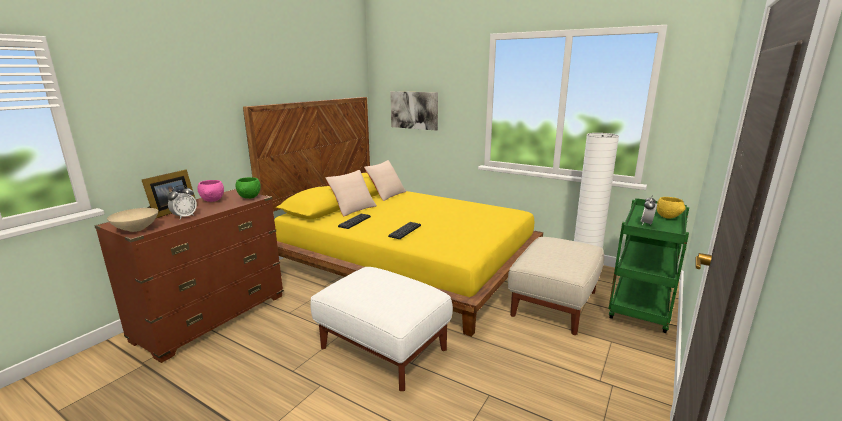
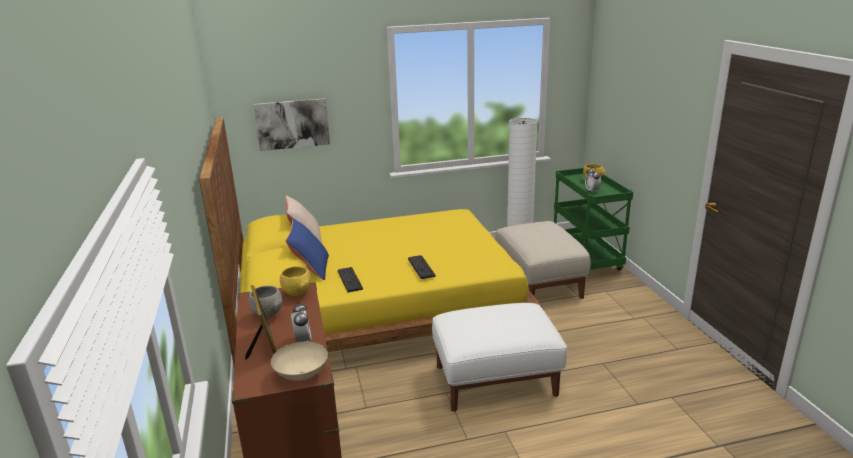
camera: 45 degrees left, 5 degrees up
(212, 201) = (268, 315): pink bowl -> grey bowl
(249, 198) = (297, 294): green bowl -> yellow bowl
(352, 208) = (310, 268): beige pillow -> blue pillow

